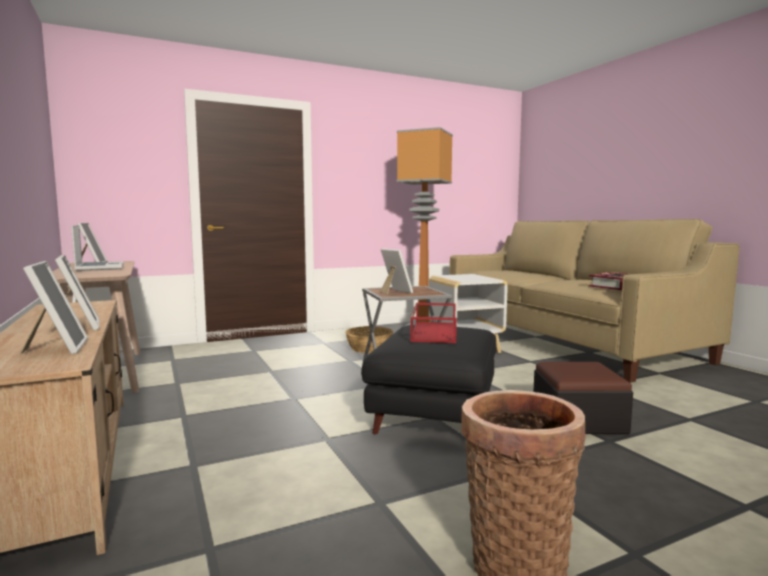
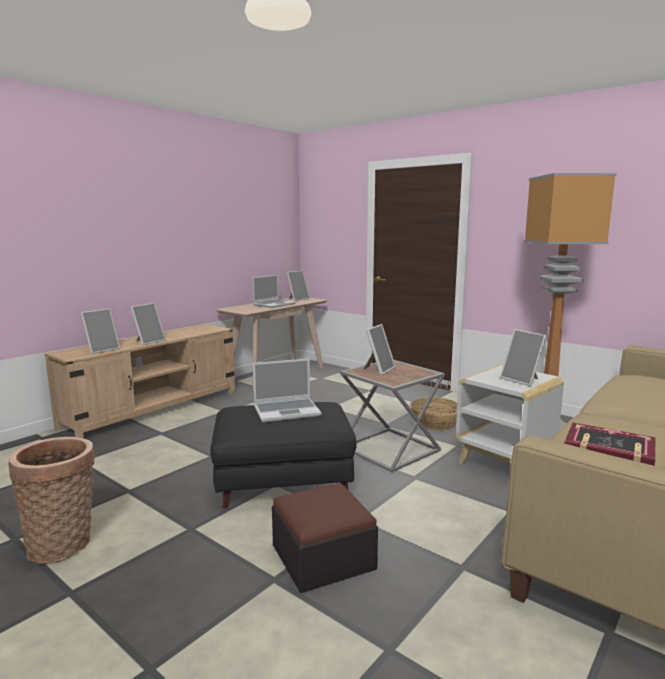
camera: 65 degrees right, 5 degrees up
(433, 332) = (287, 411): red tray -> laptop
(476, 277) = (522, 380): none -> picture frame

